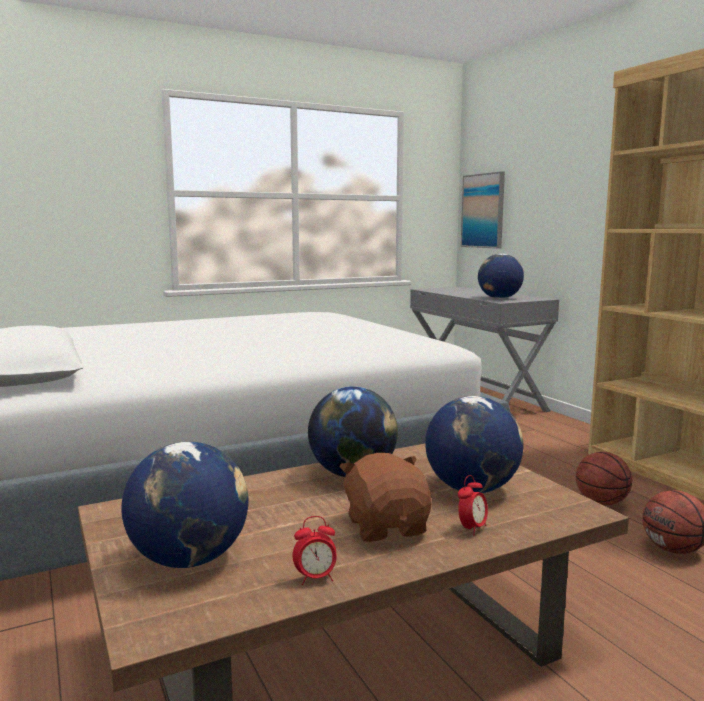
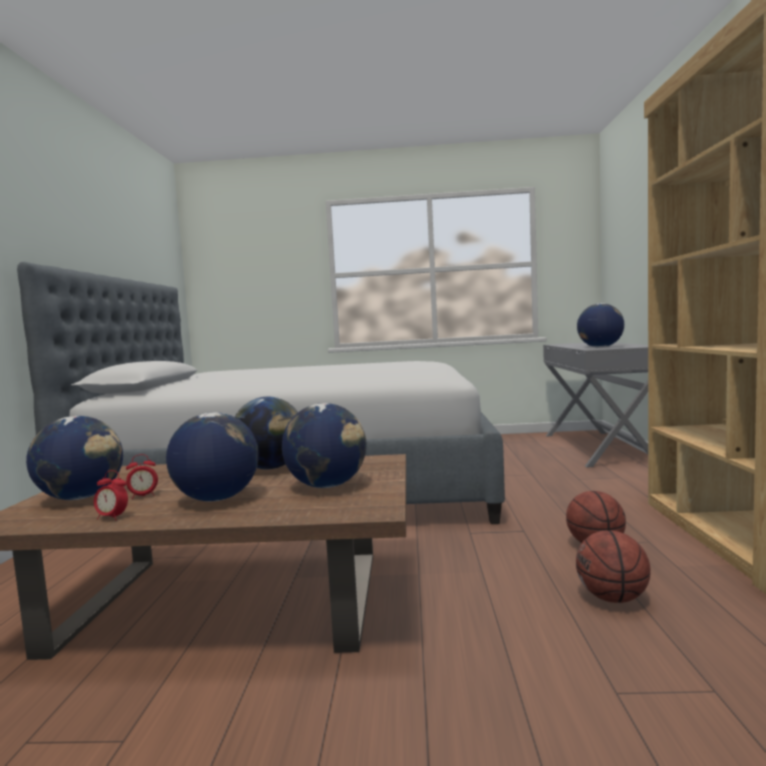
camera: 30 degrees right, 5 degrees down
(387, 527) = (216, 499): brown plush toy -> globe
(472, 529) = (265, 508): alarm clock -> alarm clock (143, 496)
(483, 211) = (614, 267): picture -> none

